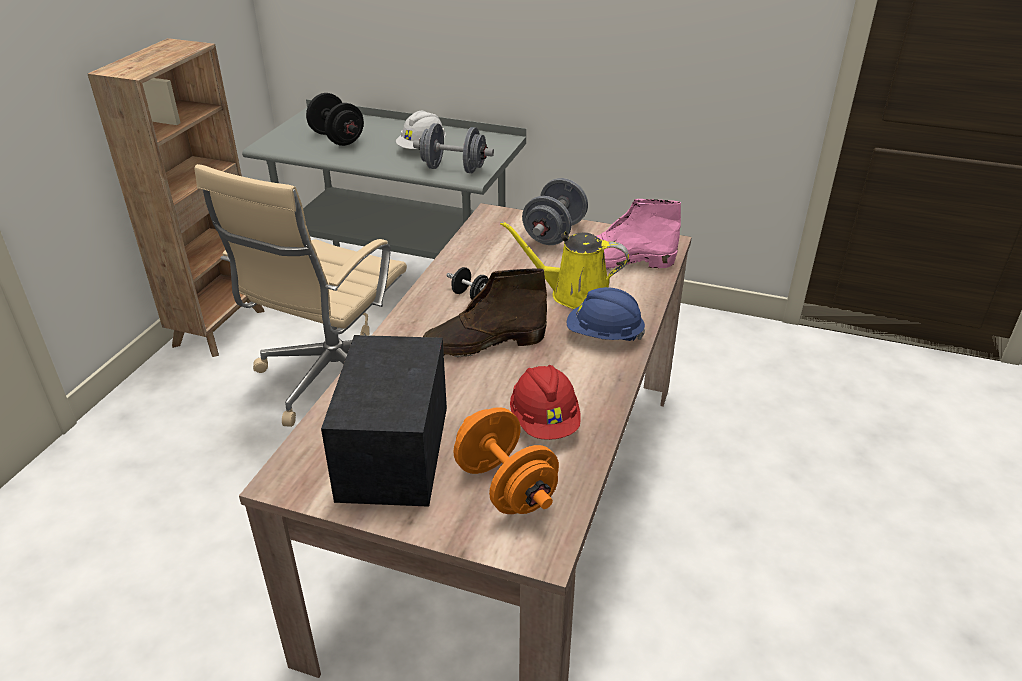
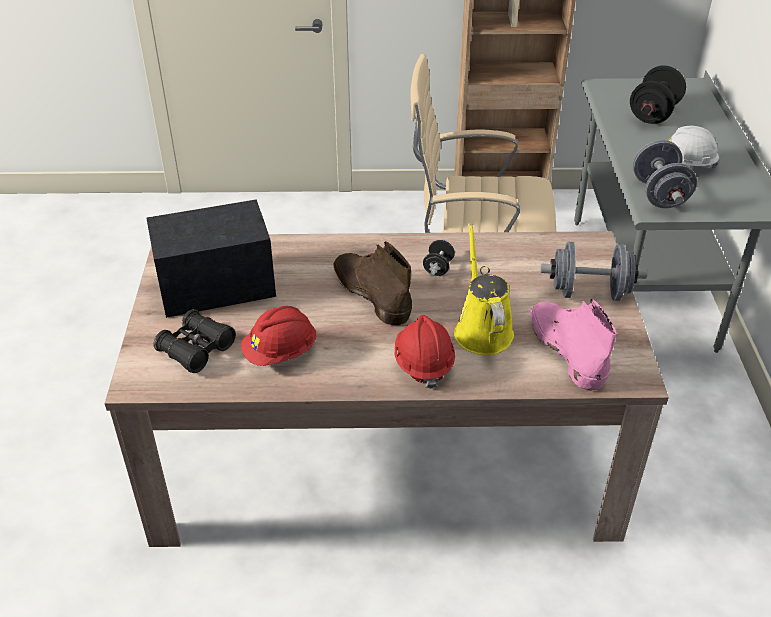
camera: 70 degrees right, 5 degrees up
(505, 487) = (196, 349): orange dumbbell -> black binoculars
(604, 335) = (423, 363): blue hard hat -> red hard hat

